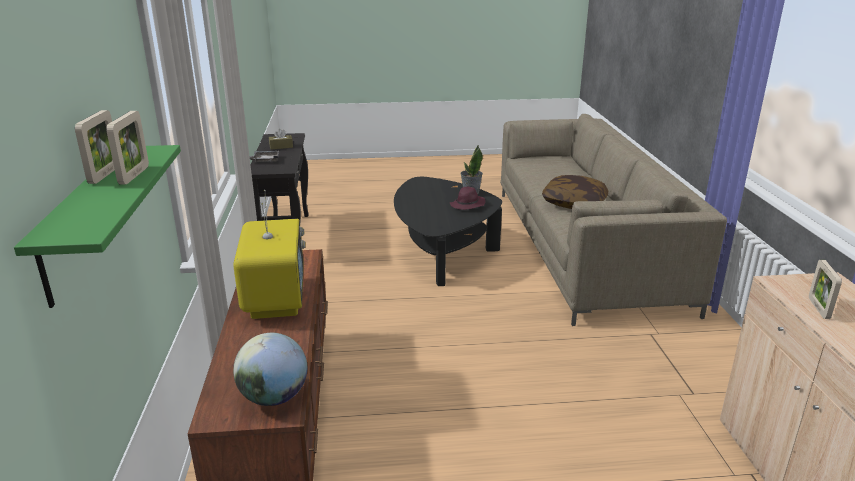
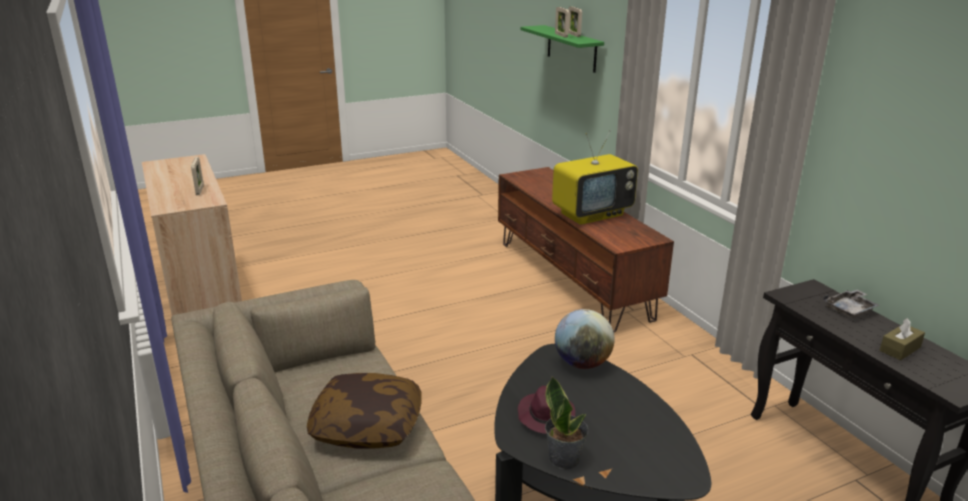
camera: 160 degrees right, 0 degrees up
(274, 398) = (525, 179): globe -> globe (582, 363)
(275, 299) = (592, 214): television -> television turned 90 degrees counterclockwise

